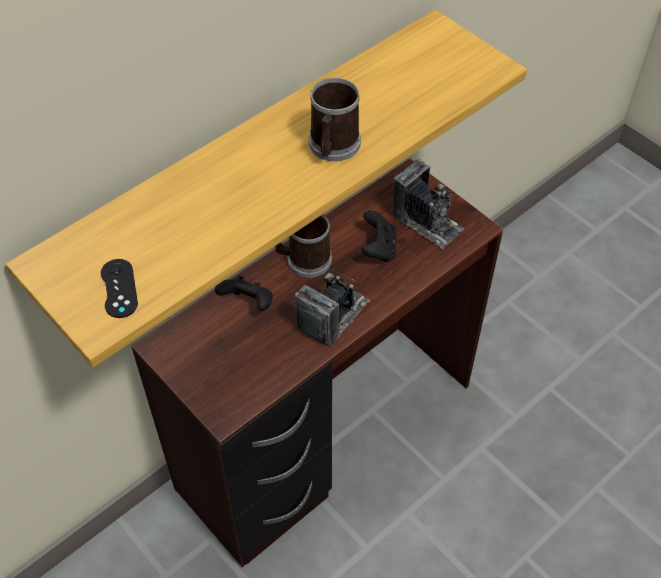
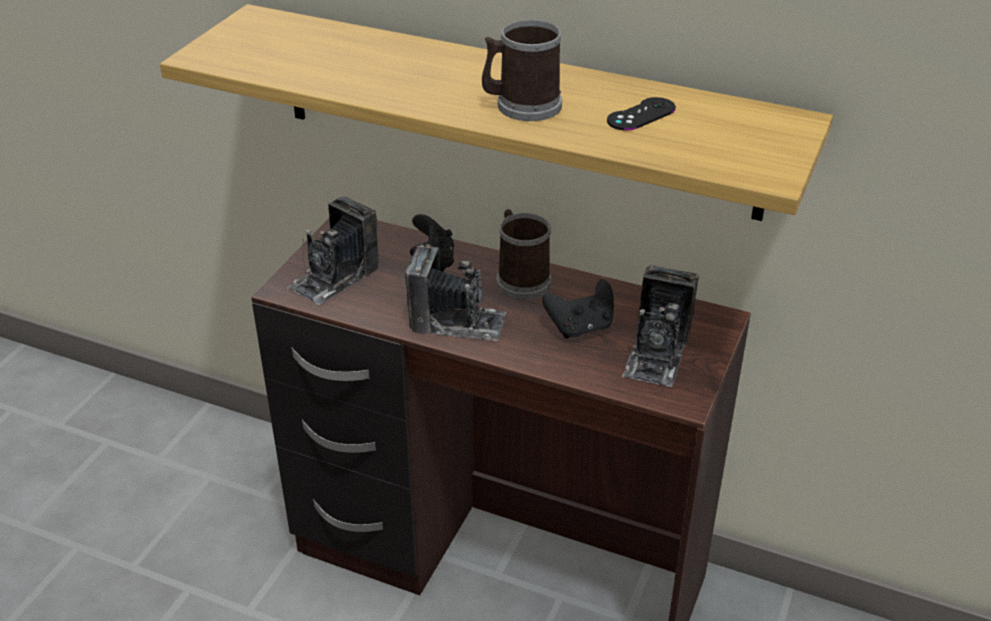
camera: 65 degrees right, 15 degrees down
(119, 288) = (246, 53): black game controller -> black game controller (641, 114)
(230, 375) = (334, 277): none -> camera

